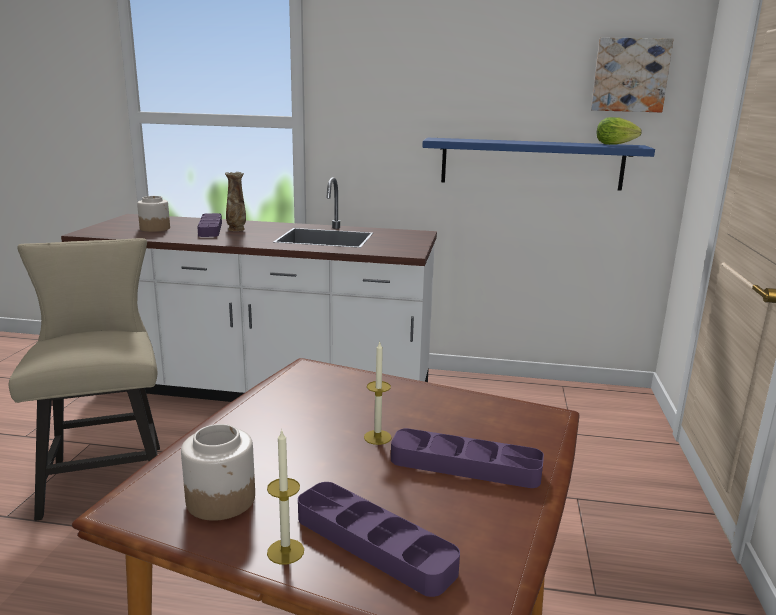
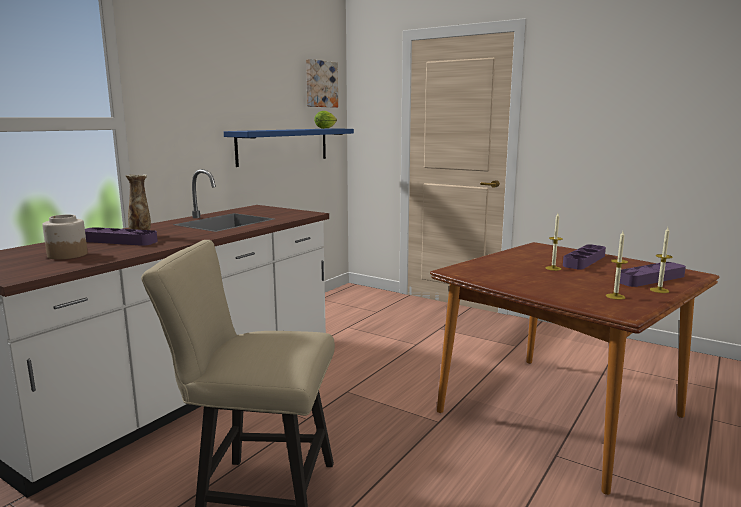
camera: 65 degrees left, 5 degrees down
(221, 499) = (615, 296): jar -> candle

